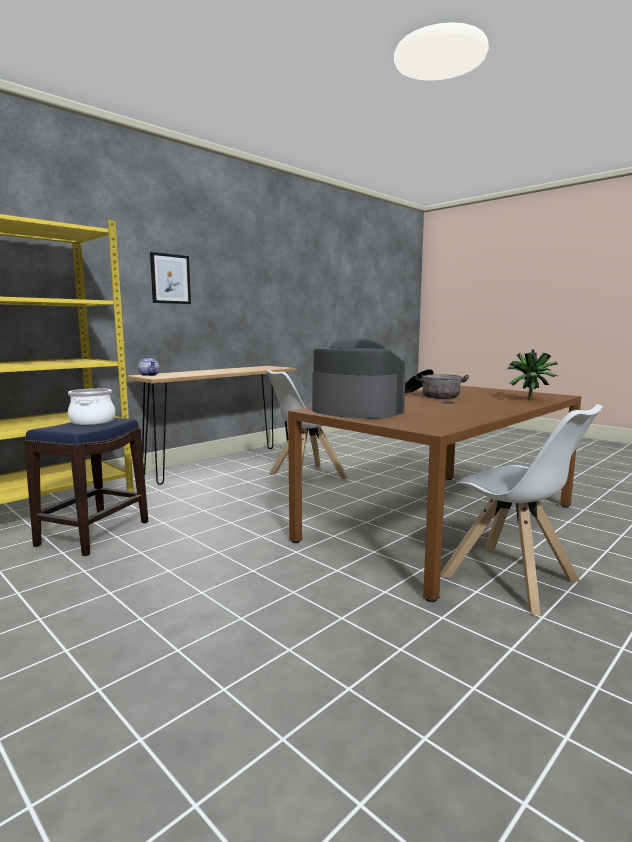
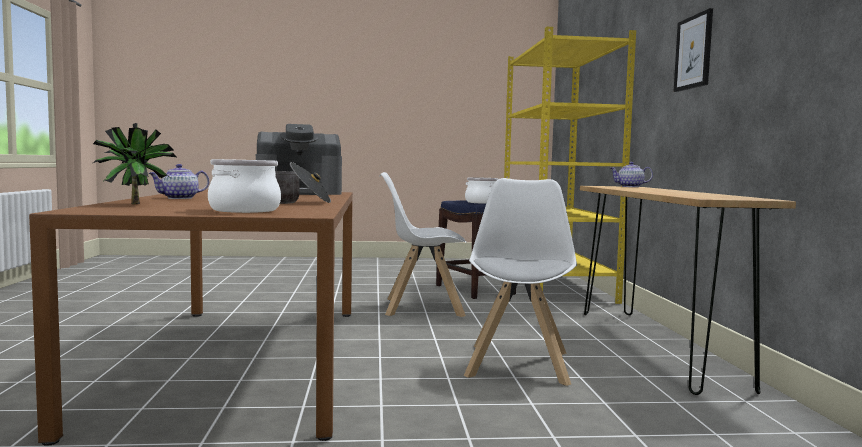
camera: 130 degrees right, 5 degrees down
(477, 391) = (244, 210): none -> cooking pot
(494, 406) = (179, 198): none -> teapot
(513, 580) = (137, 335): chair -> chair (421, 308)

